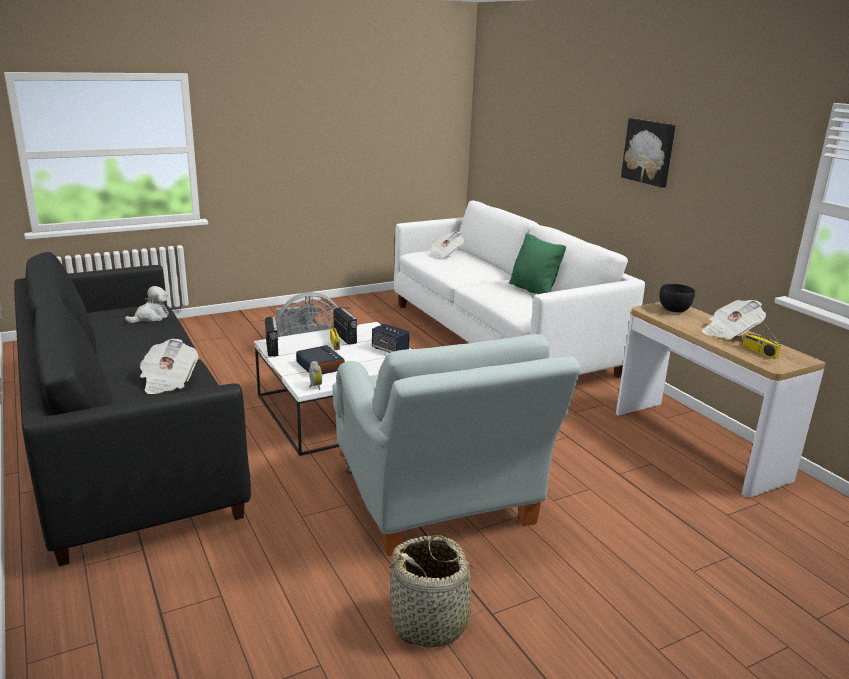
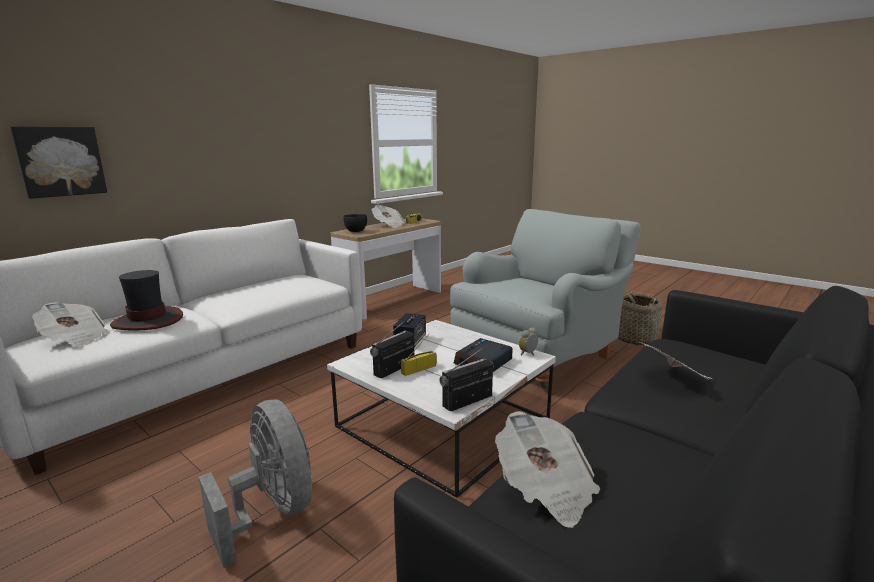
camera: 110 degrees left, 5 degrees down
(151, 317) = (545, 489): plush toy -> newspaper
(464, 266) = (148, 320): none -> hat
(533, 290) = (248, 287): green pillow -> none
(649, 152) = (252, 132): picture -> picture (60, 161)

